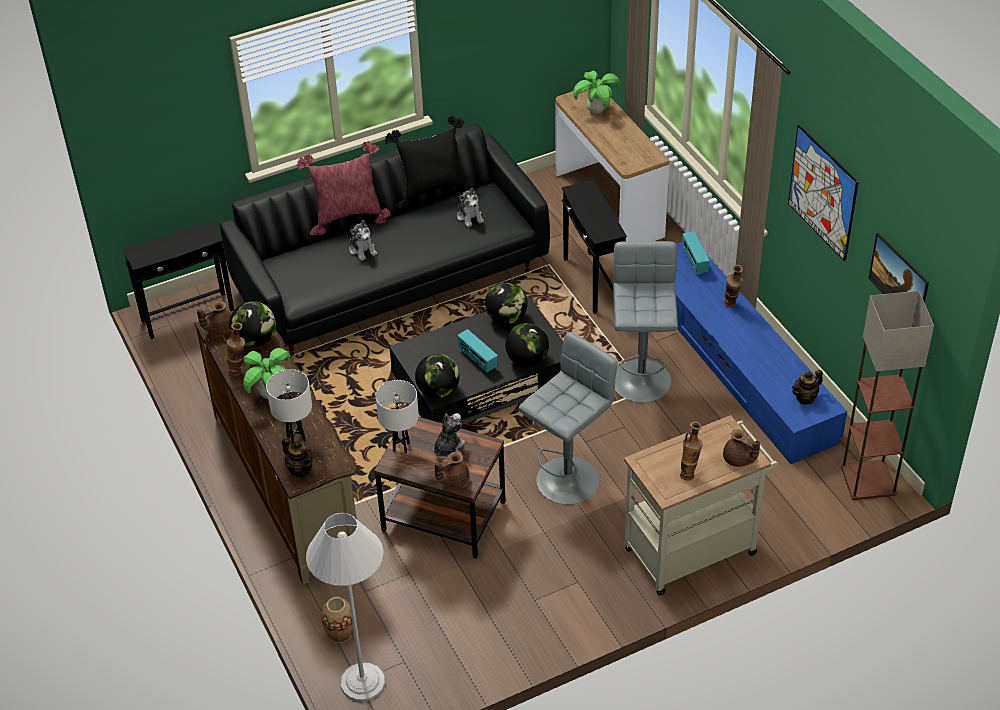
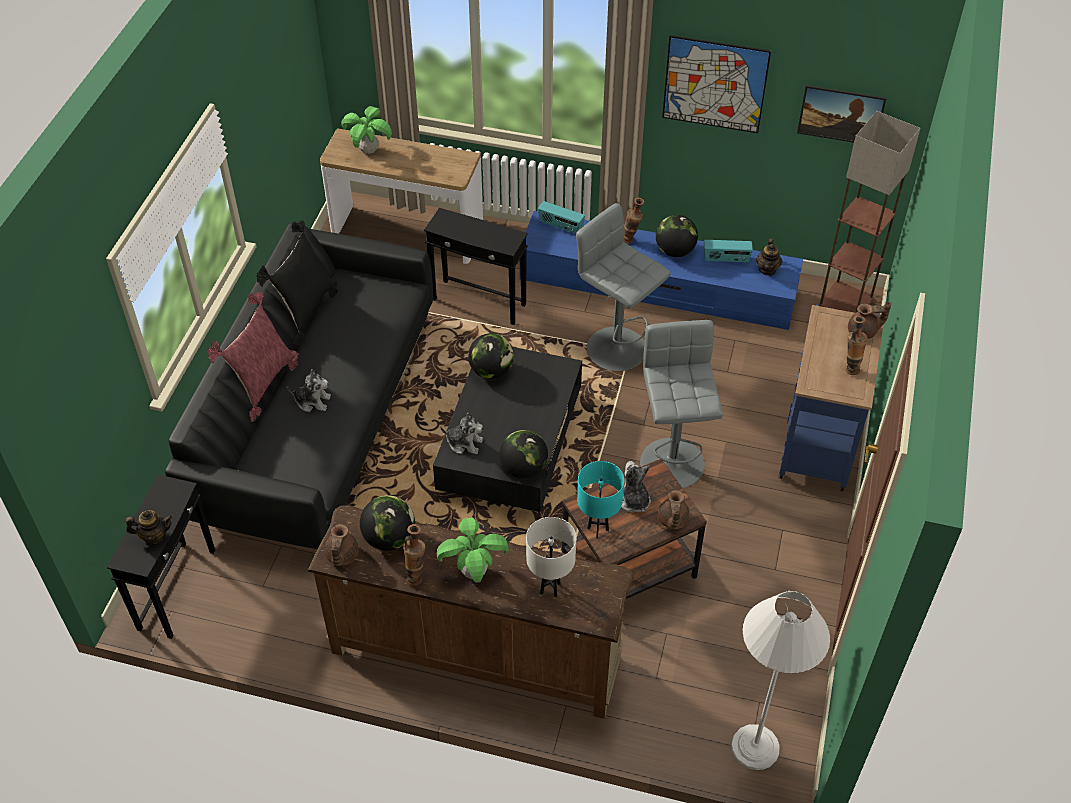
camera: 50 degrees left, 5 degrees up
(300, 469) = (591, 610): teapot -> teapot (154, 536)
(340, 633) = (685, 727): vase -> none
(401, 447) = (598, 529): white table lamp -> turquoise table lamp
(470, 216) = (362, 309): plush toy -> plush toy (464, 443)
(477, 360) = (517, 420): radio -> radio (726, 260)
(527, 360) = (553, 390): globe -> globe (675, 251)
(694, 551) = (818, 441): beige cart -> blue cart

